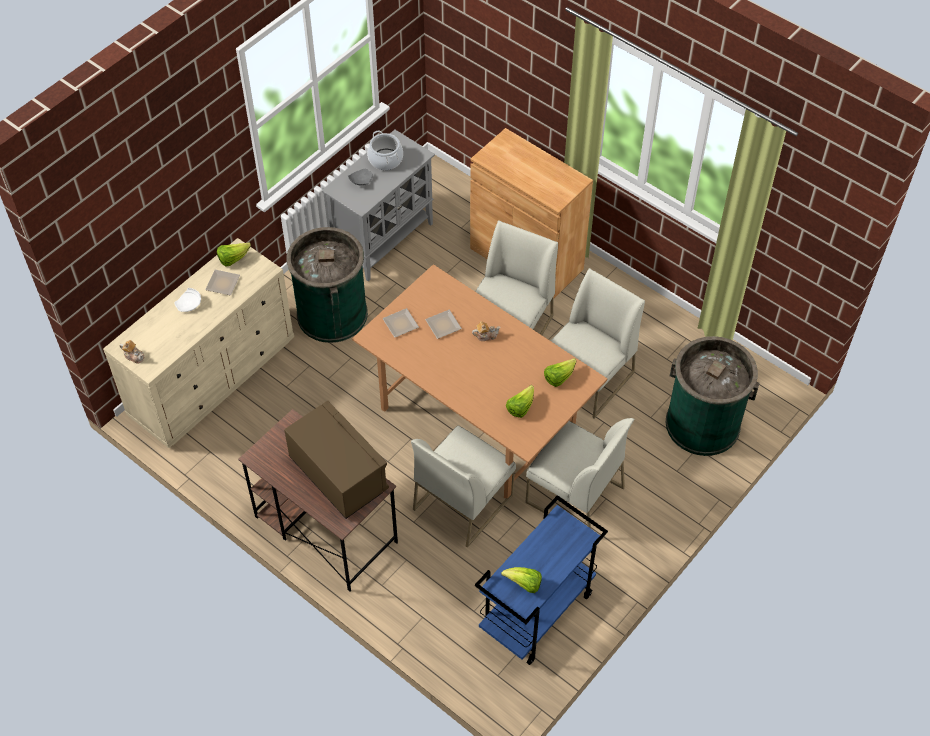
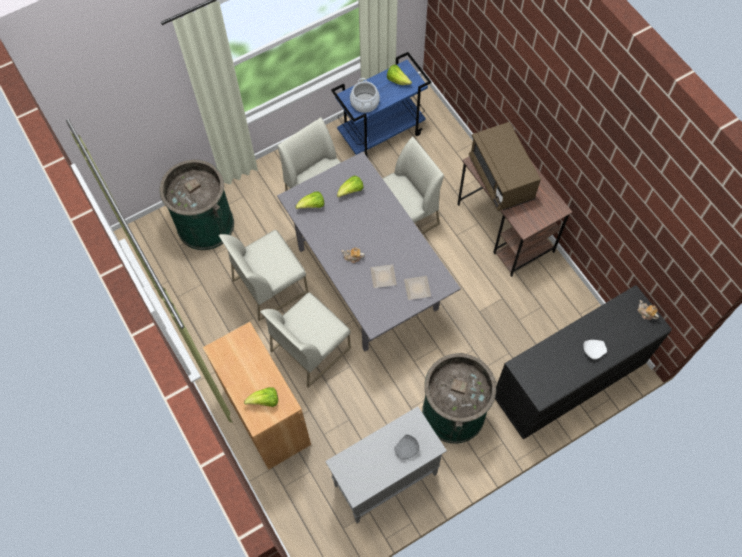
camera: 160 degrees left, 10 degrees up
(213, 376) = (567, 381): beige dresser -> black dresser
(221, 284) = (561, 363): plate -> none
(233, 259) = (547, 387): lettuce -> lettuce (265, 401)
(385, 159) = (375, 469): cooking pot -> cooking pot (365, 102)
(476, 418) = (368, 279): brown dining table -> grey dining table

